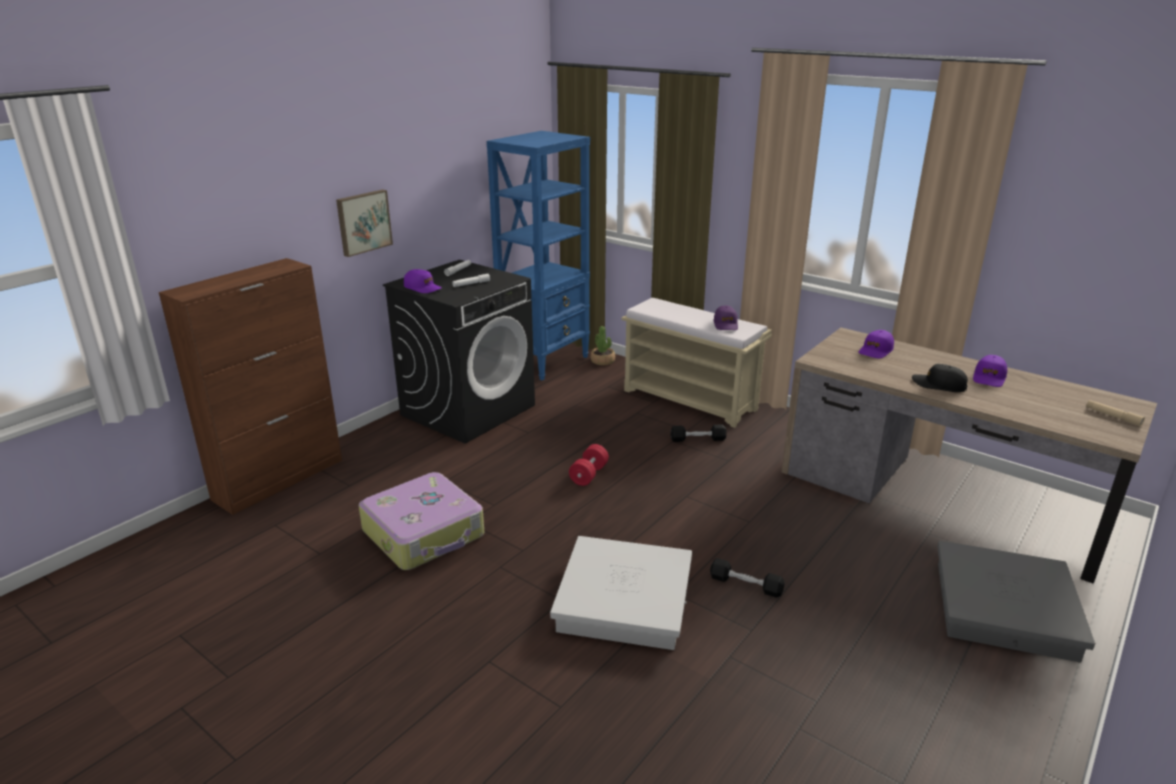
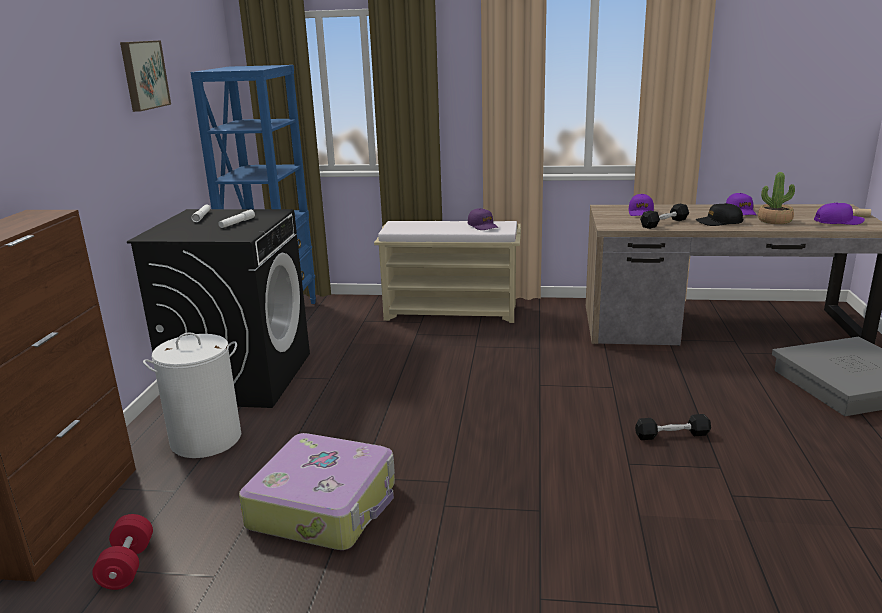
camera: 30 degrees left, 5 degrees down
(363, 222) = (95, 163): picture -> picture (143, 75)
(401, 453) = (207, 439): none -> white laundry basket
(423, 288) = (184, 235): purple cap -> purple cap (838, 221)
(589, 474) = (433, 395): red dumbbell -> red dumbbell (127, 565)
(602, 361) = (334, 302): potted plant -> potted plant (774, 221)
(624, 601) = (595, 488): white storage box -> none
(697, 439) = (494, 339): black dumbbell -> black dumbbell (664, 223)

